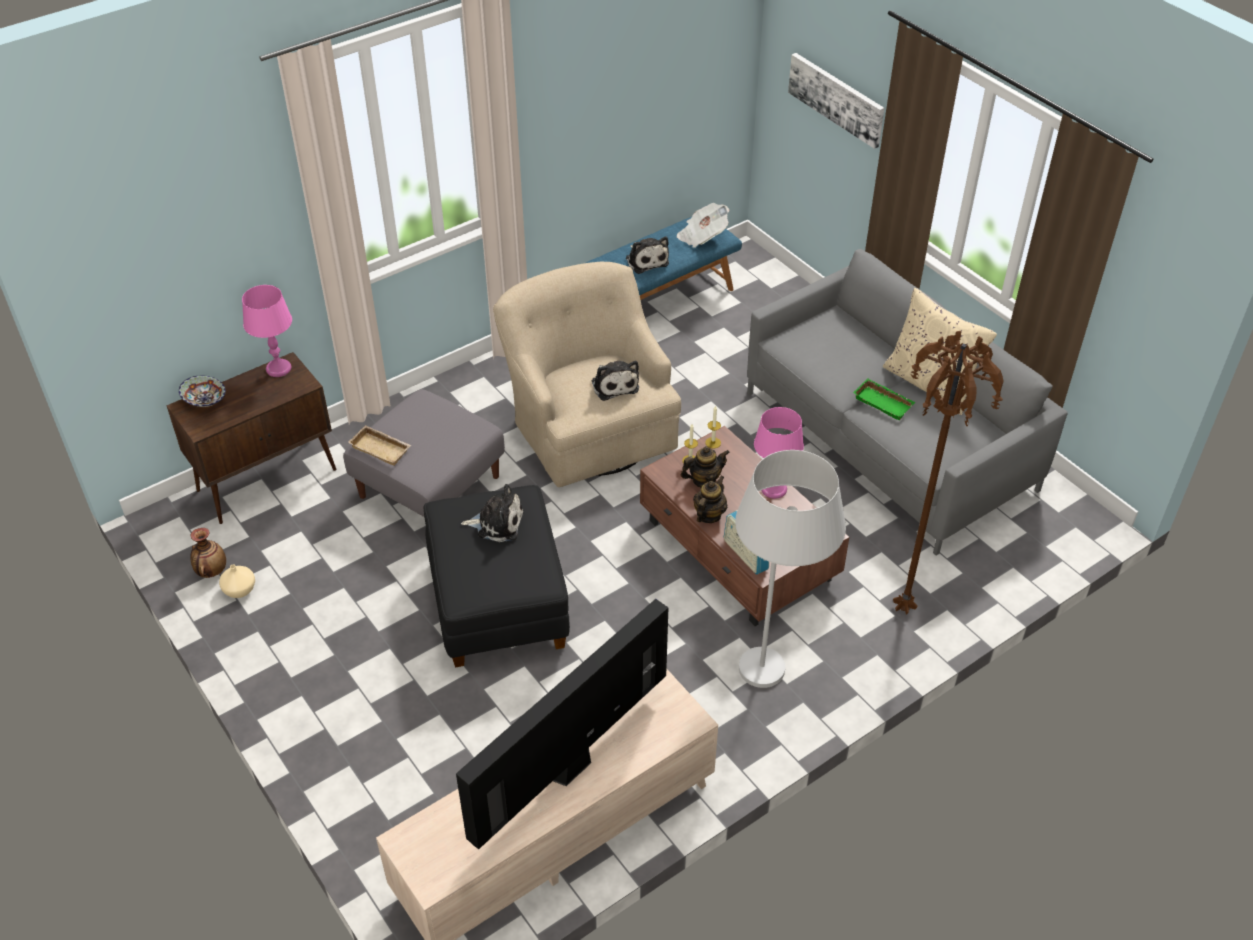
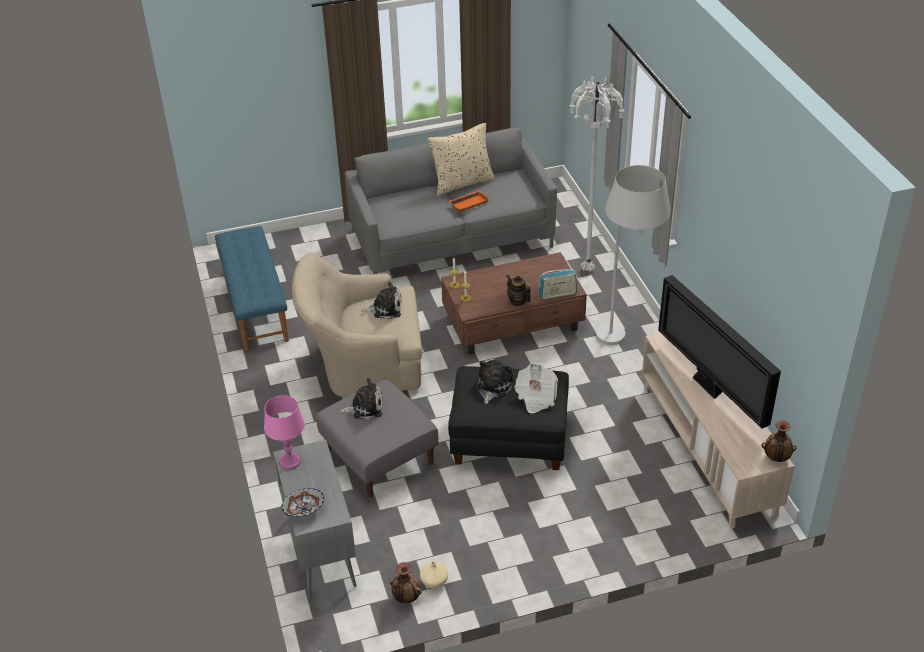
camera: 70 degrees left, 5 degrees down
(268, 479) = (320, 551): brown cabinet -> grey cabinet
(382, 448) = (377, 440): beige tray -> none
(435, 882) = (776, 458): none -> vase
(646, 260) = (255, 270): plush toy -> plush toy (365, 407)
(702, 236) = (248, 239): newspaper -> newspaper (536, 397)
(704, 480) = (486, 296): teapot -> none
(773, 489) = (508, 270): pink table lamp -> none
(836, 99) = (269, 92): picture -> none
(884, 402) = (469, 203): green tray -> orange tray
(905, 607) = (587, 269): brown floor lamp -> white floor lamp

